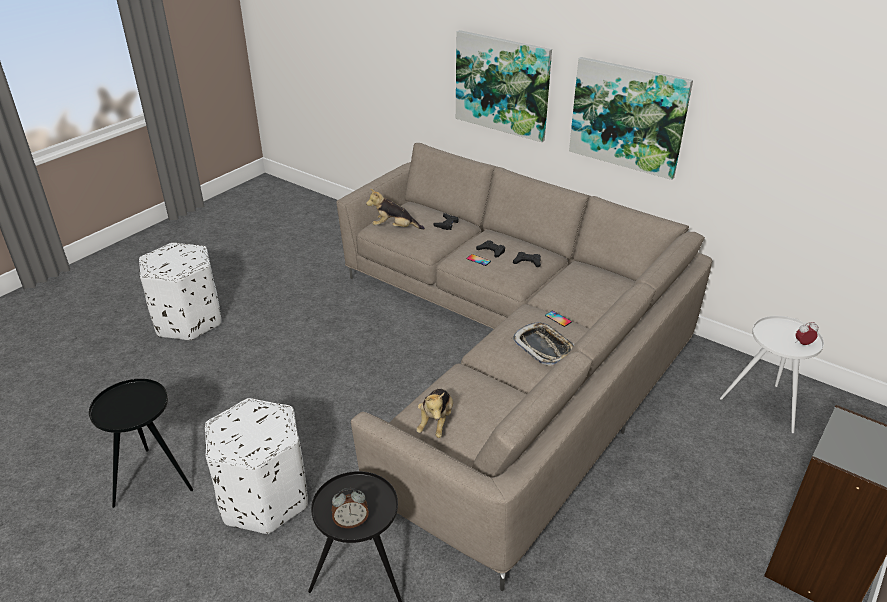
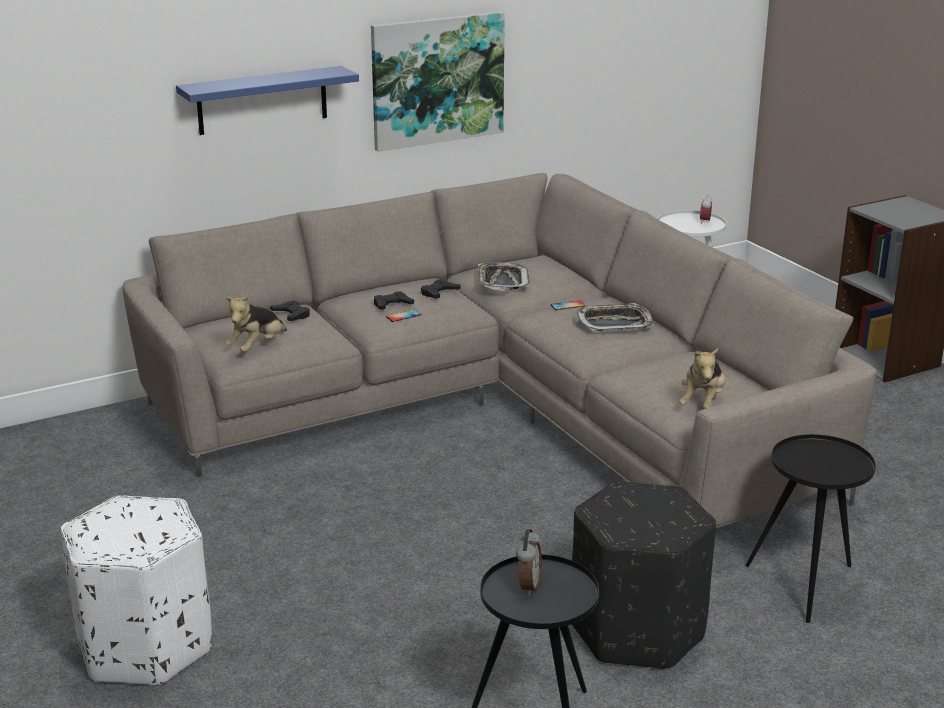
camera: 65 degrees left, 10 degrees down
(265, 498) = (638, 630): white ottoman -> black ottoman
(351, 522) = (845, 468): alarm clock -> alarm clock (528, 586)
(436, 422) = (702, 403): plush toy -> plush toy turned 75 degrees clockwise
(502, 85) = (262, 100): picture -> blue shelf
(571, 280) = (502, 281): none -> tray

